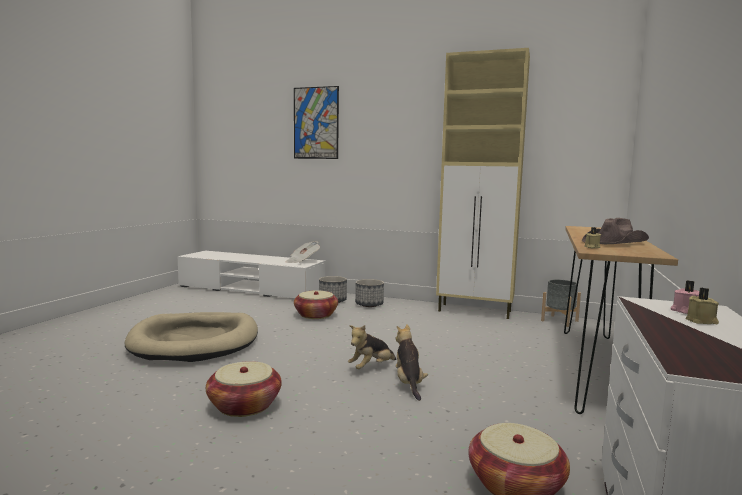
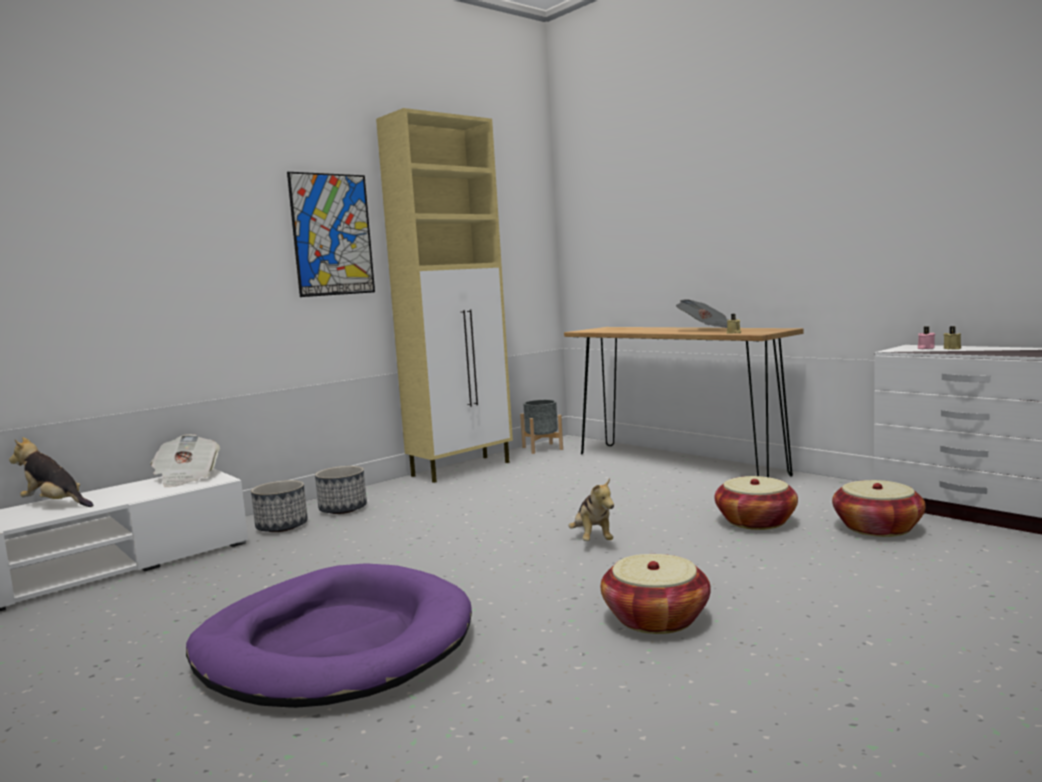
camera: 60 degrees left, 0 degrees up
(195, 341) = (334, 644): beige dog bed -> purple dog bed
(315, 315) = (337, 544): basket -> basket (756, 522)
(316, 123) = (146, 202): picture -> picture (332, 235)
(409, 383) = (654, 530): plush toy -> plush toy (55, 504)
(615, 242) = (706, 330): brown hat -> newspaper

